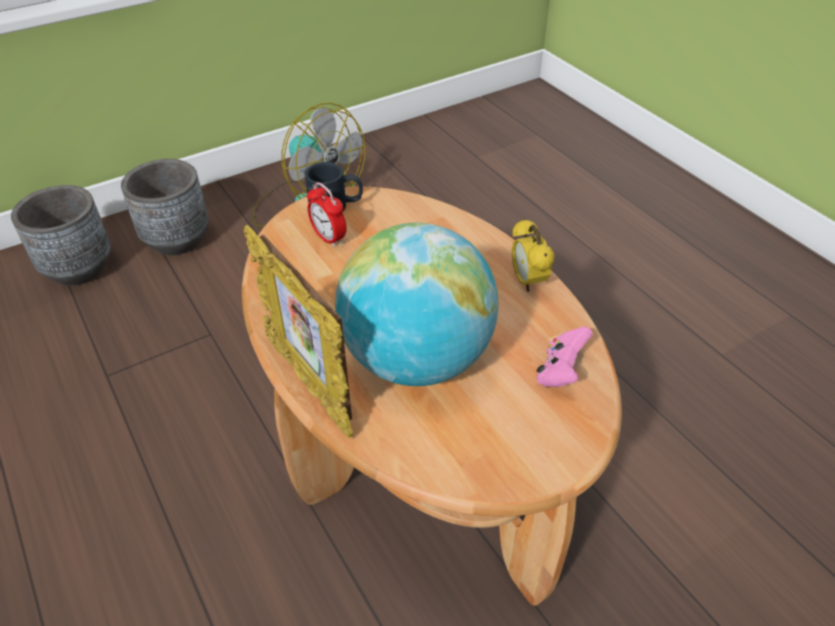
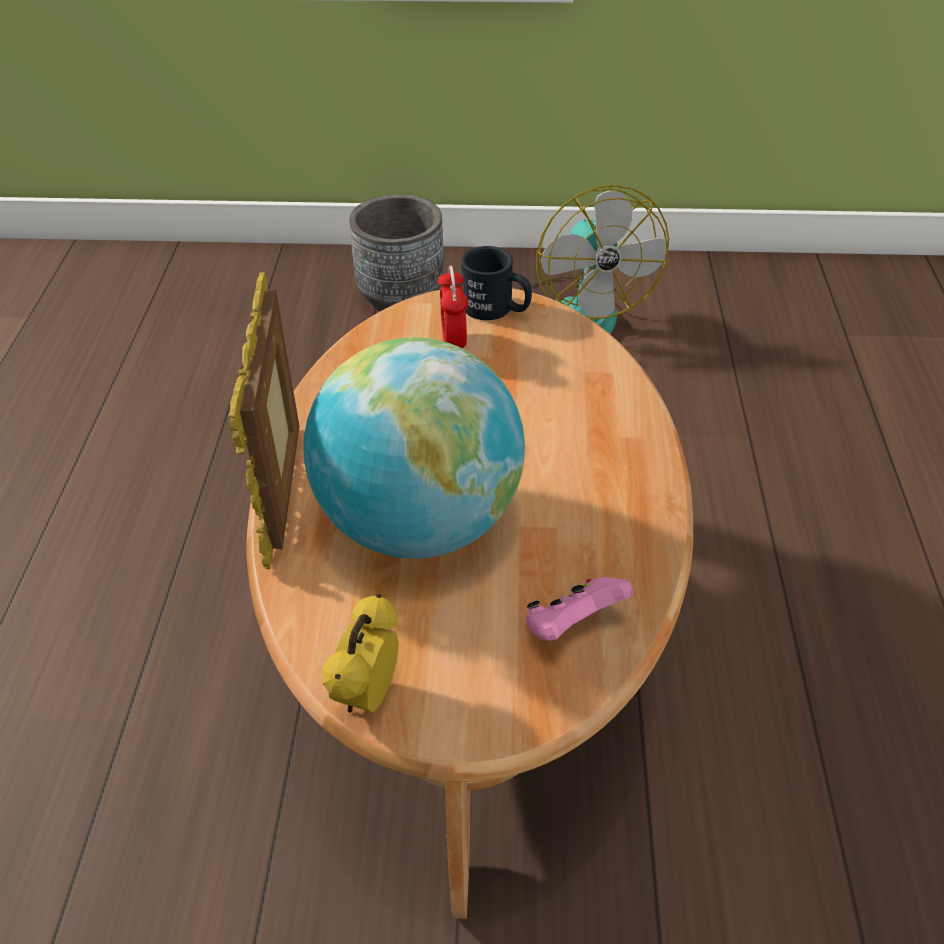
camera: 35 degrees right, 0 degrees up
(79, 269) = (285, 290): grey planter -> none
(527, 281) = (640, 497): alarm clock -> alarm clock (367, 695)

